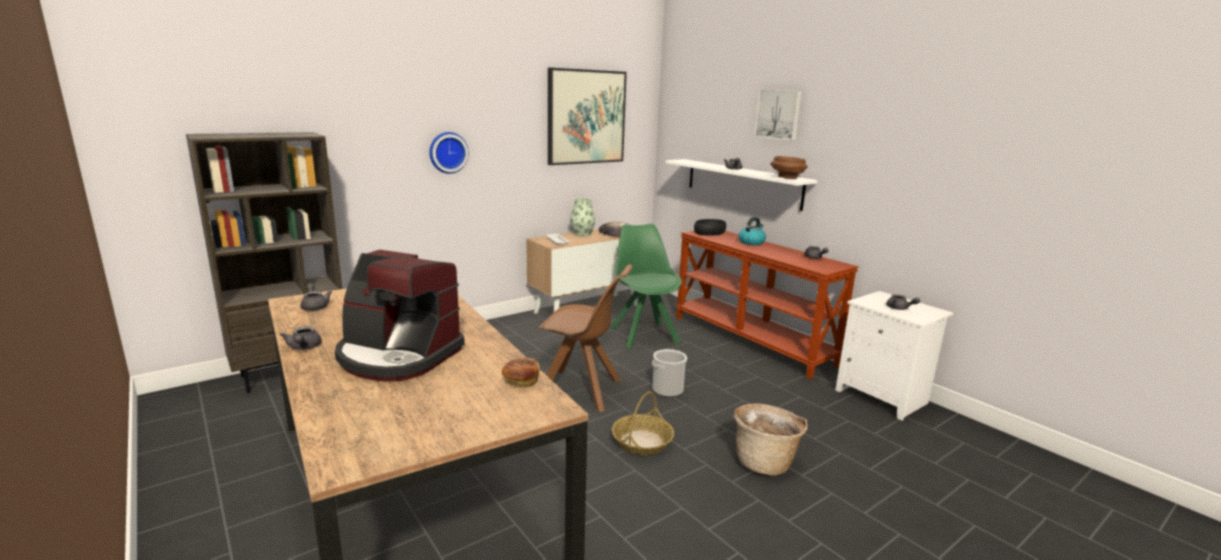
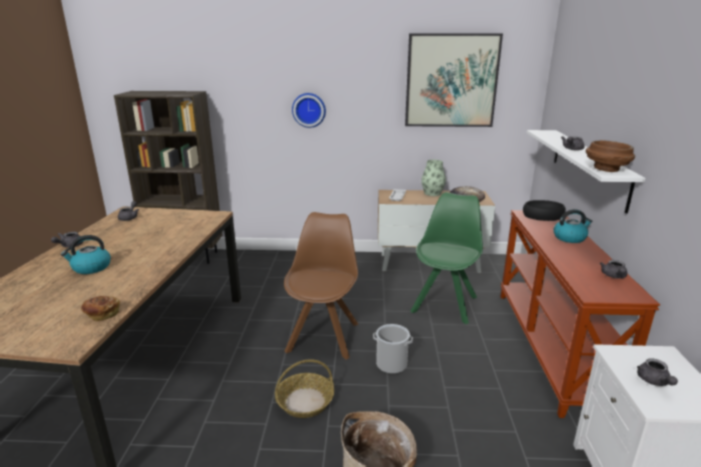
camera: 40 degrees right, 5 degrees up
(398, 356) = (91, 268): coffee machine -> kettle
(581, 390) = (324, 335): brown chair -> brown chair turned 135 degrees counterclockwise
(779, 114) = (627, 86): picture -> none

